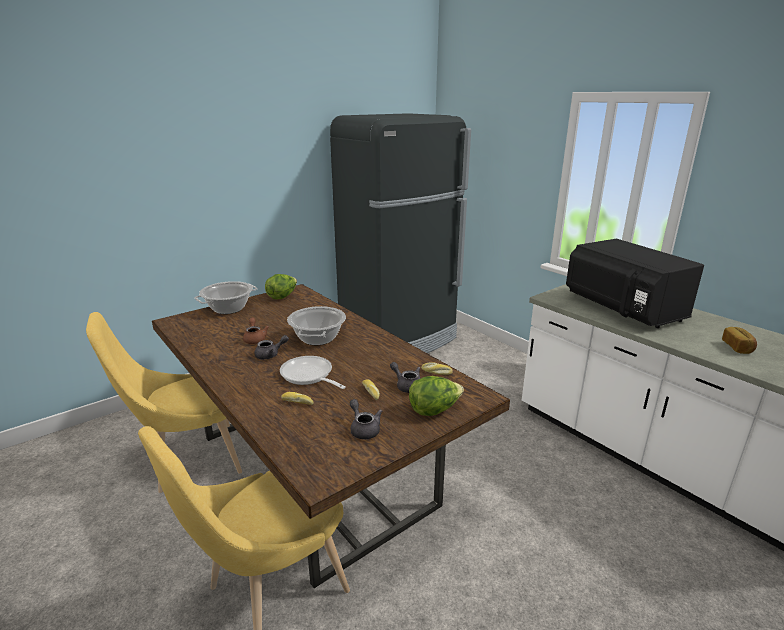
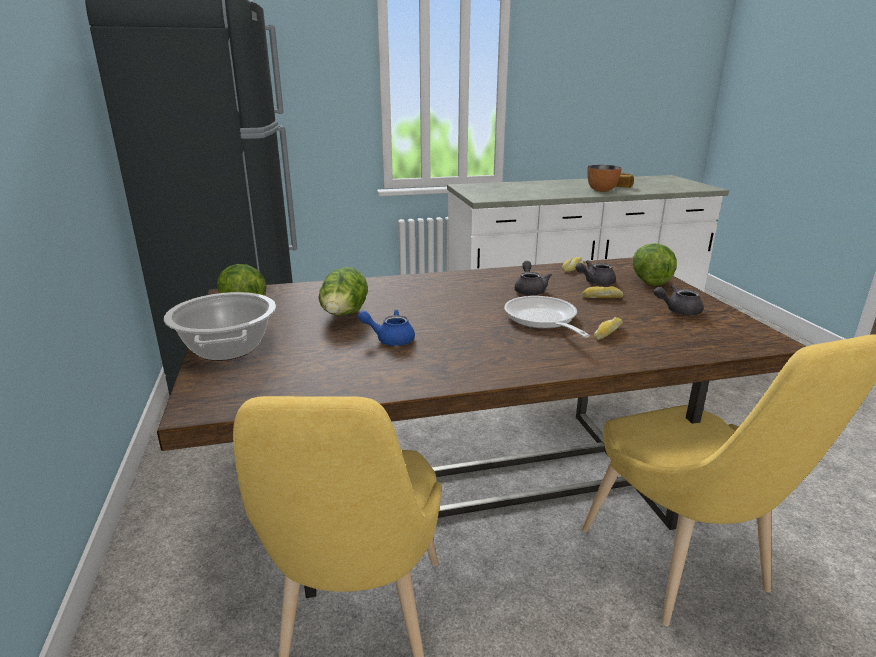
camera: 65 degrees left, 0 degrees up
(255, 339) = (390, 339): brown teapot -> blue teapot
(270, 355) = (459, 334): grey teapot -> grey teapot (529, 290)
(282, 321) = (344, 316): none -> lettuce
(309, 376) = (542, 320): frying pan -> frying pan turned 90 degrees clockwise
(317, 338) = (434, 303): cooking pot -> none
(623, 309) = (532, 190): black microwave -> none
(692, 340) = (602, 190): none -> bowl

